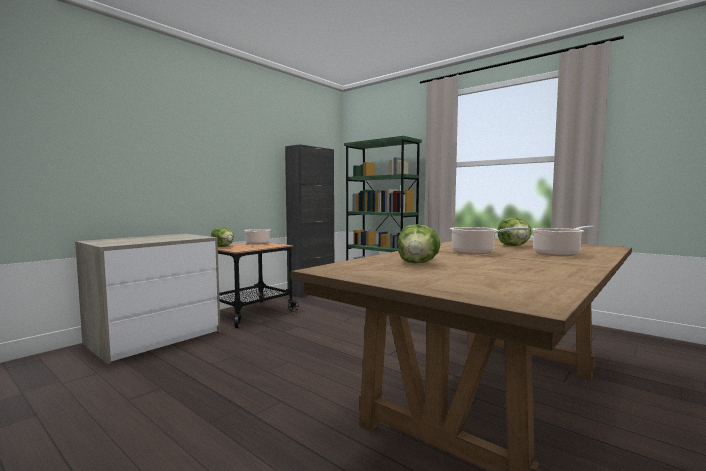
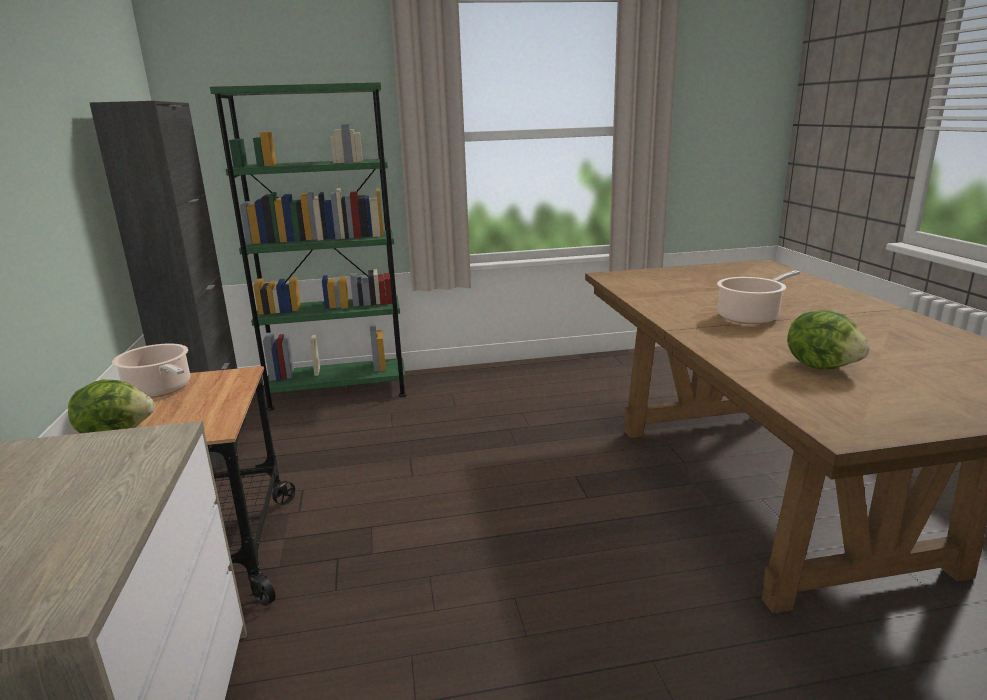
camera: 50 degrees left, 15 degrees up
(514, 246) = (711, 287): lettuce -> none
(558, 254) = (796, 294): cooking pot -> none

